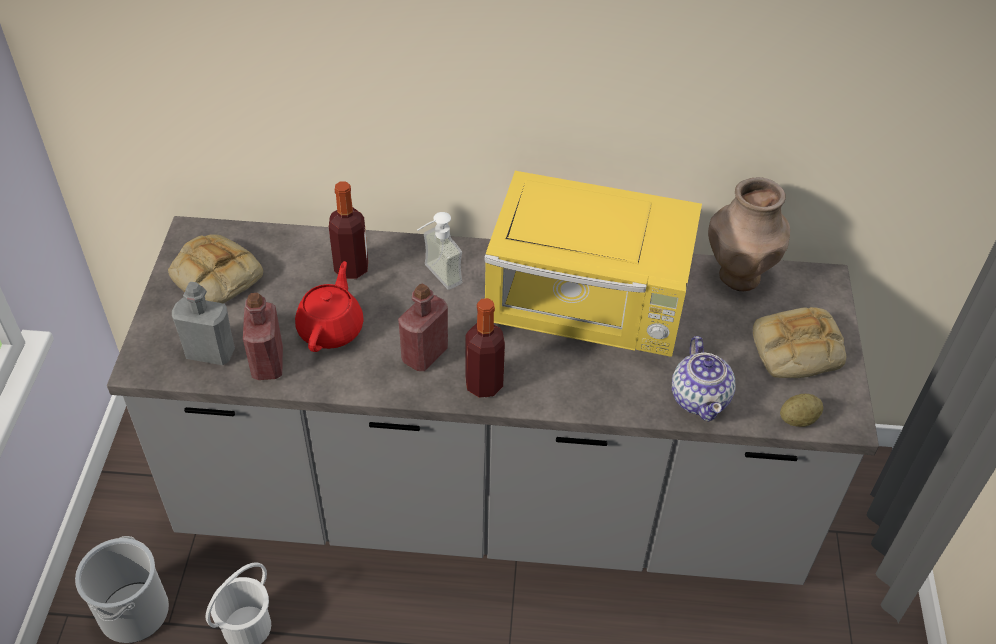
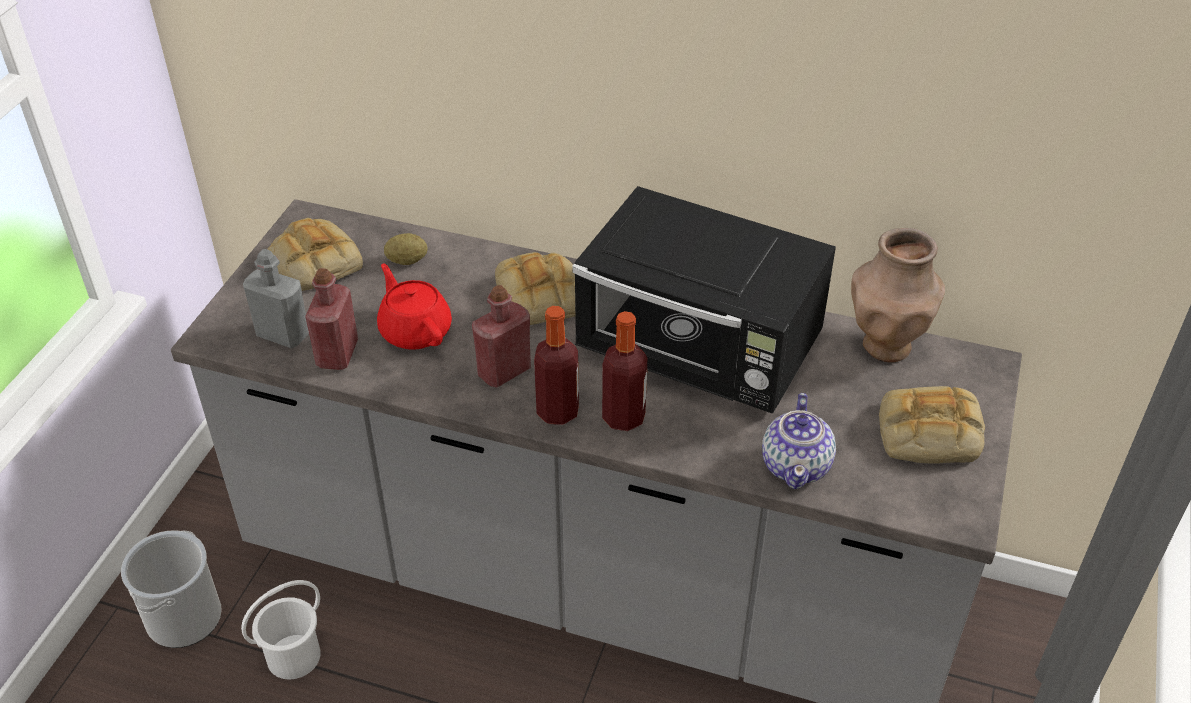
camera: 15 degrees right, 5 degrees down
(331, 328) = (415, 330): red teapot -> red teapot turned 60 degrees counterclockwise
(351, 268) = (456, 275): bottle -> bottle (623, 417)
(435, 278) = (542, 297): soap dispenser -> bread
(588, 310) = (700, 354): yellow microwave -> black microwave
(798, 419) = (905, 507): potato -> potato (407, 261)

